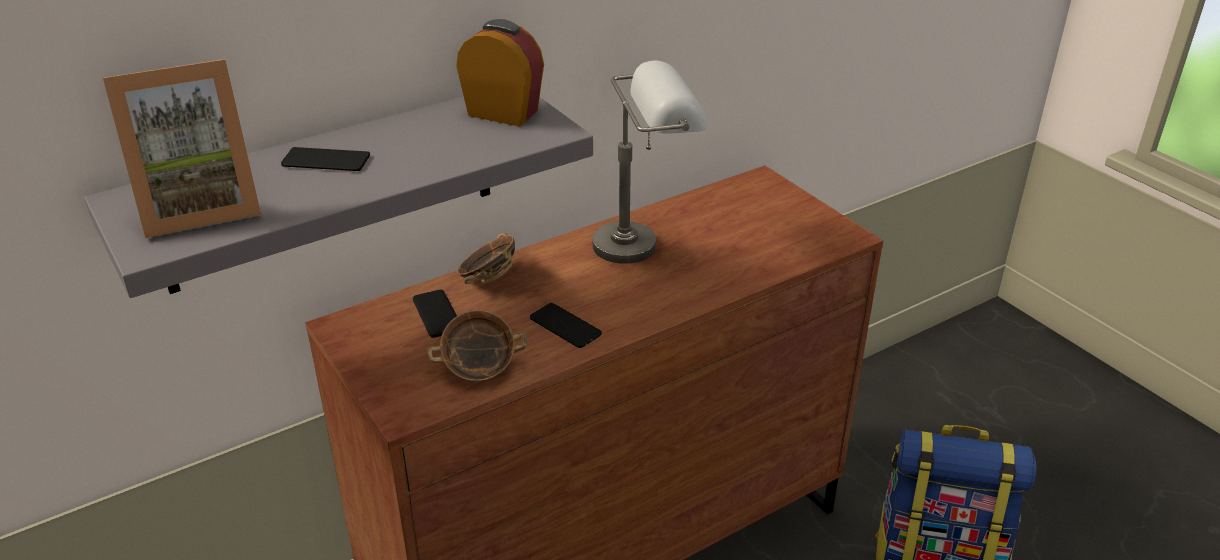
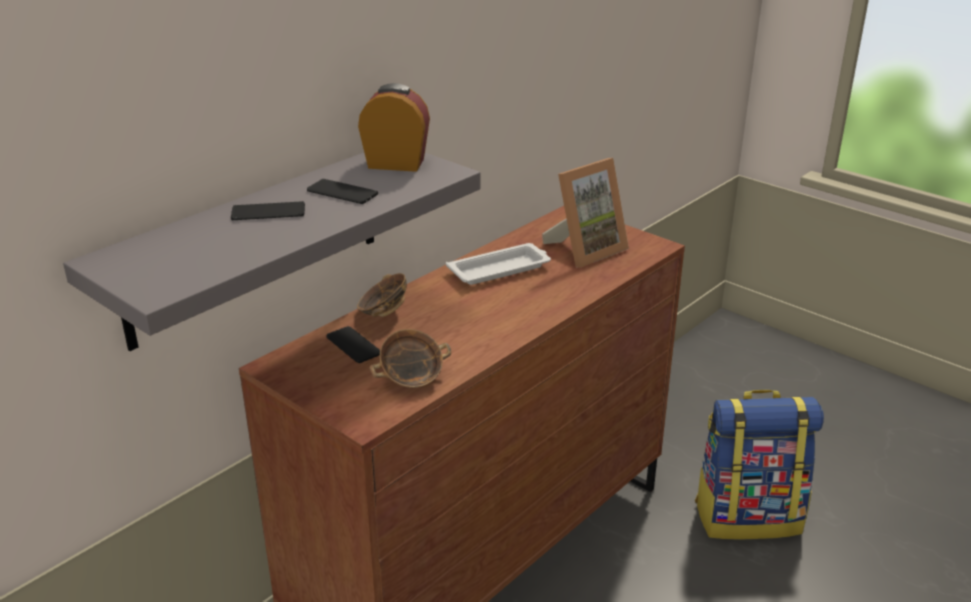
camera: 15 degrees left, 5 degrees down
(199, 207) = (179, 257): picture frame -> picture frame (585, 250)
(565, 326) = (467, 338): phone -> phone (342, 192)
(645, 241) = (500, 269): grey table lamp -> white tray

